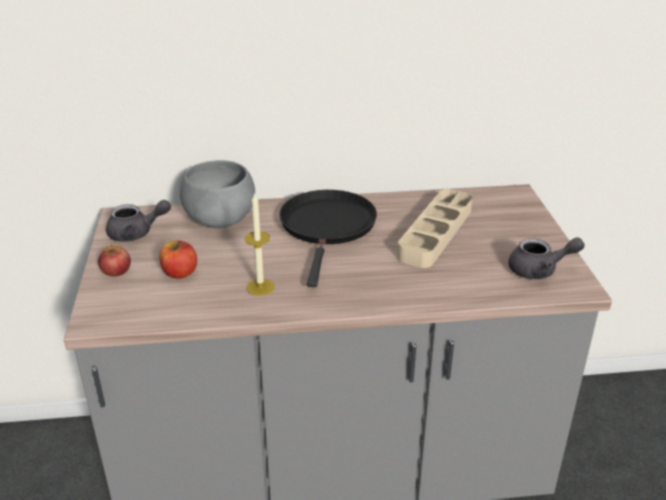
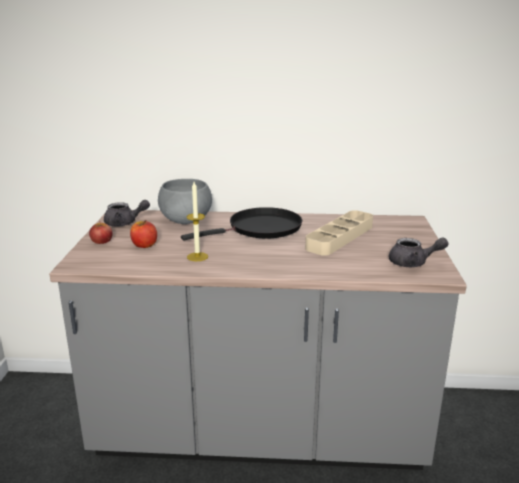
camera: 10 degrees right, 10 degrees down
(327, 227) = (260, 229): black frying pan -> black frying pan turned 45 degrees clockwise

